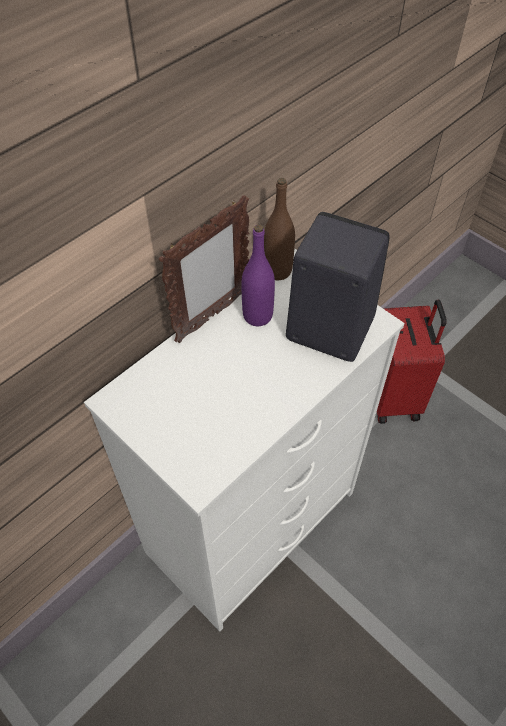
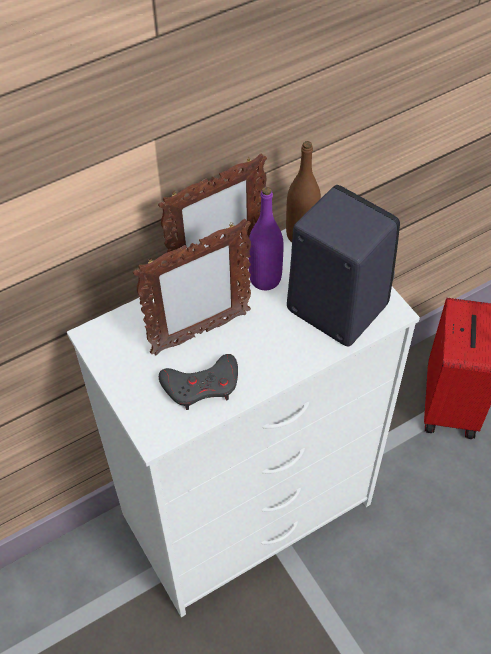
camera: 15 degrees right, 0 degrees up
(213, 377) = (199, 333): none -> picture frame
(229, 426) = (202, 385): none -> grey game controller

